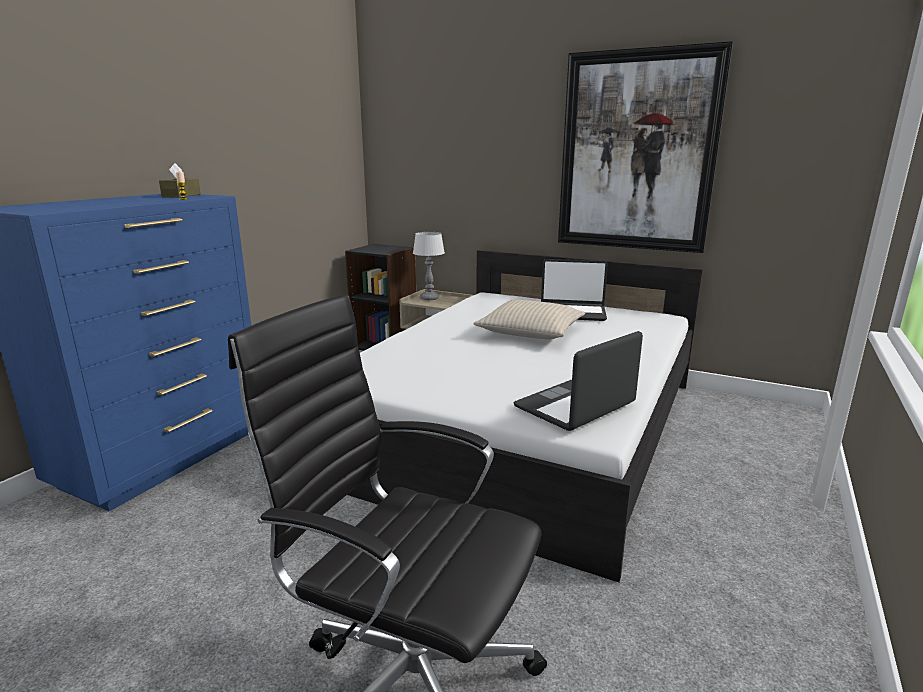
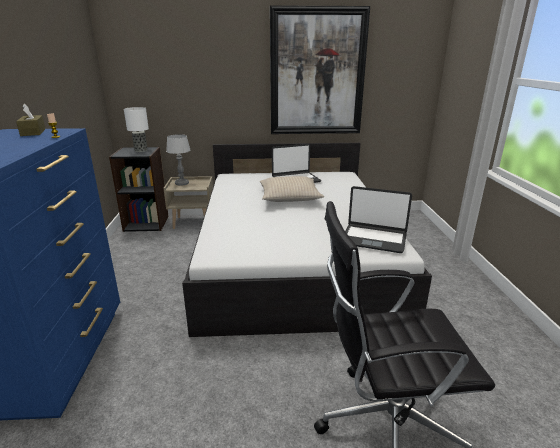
camera: 30 degrees left, 5 degrees up
(387, 248) = (140, 150): none -> table lamp
(575, 406) = (374, 239): laptop -> laptop turned 90 degrees counterclockwise

